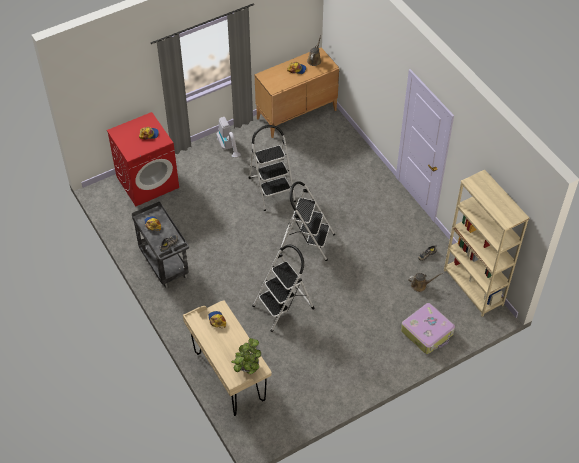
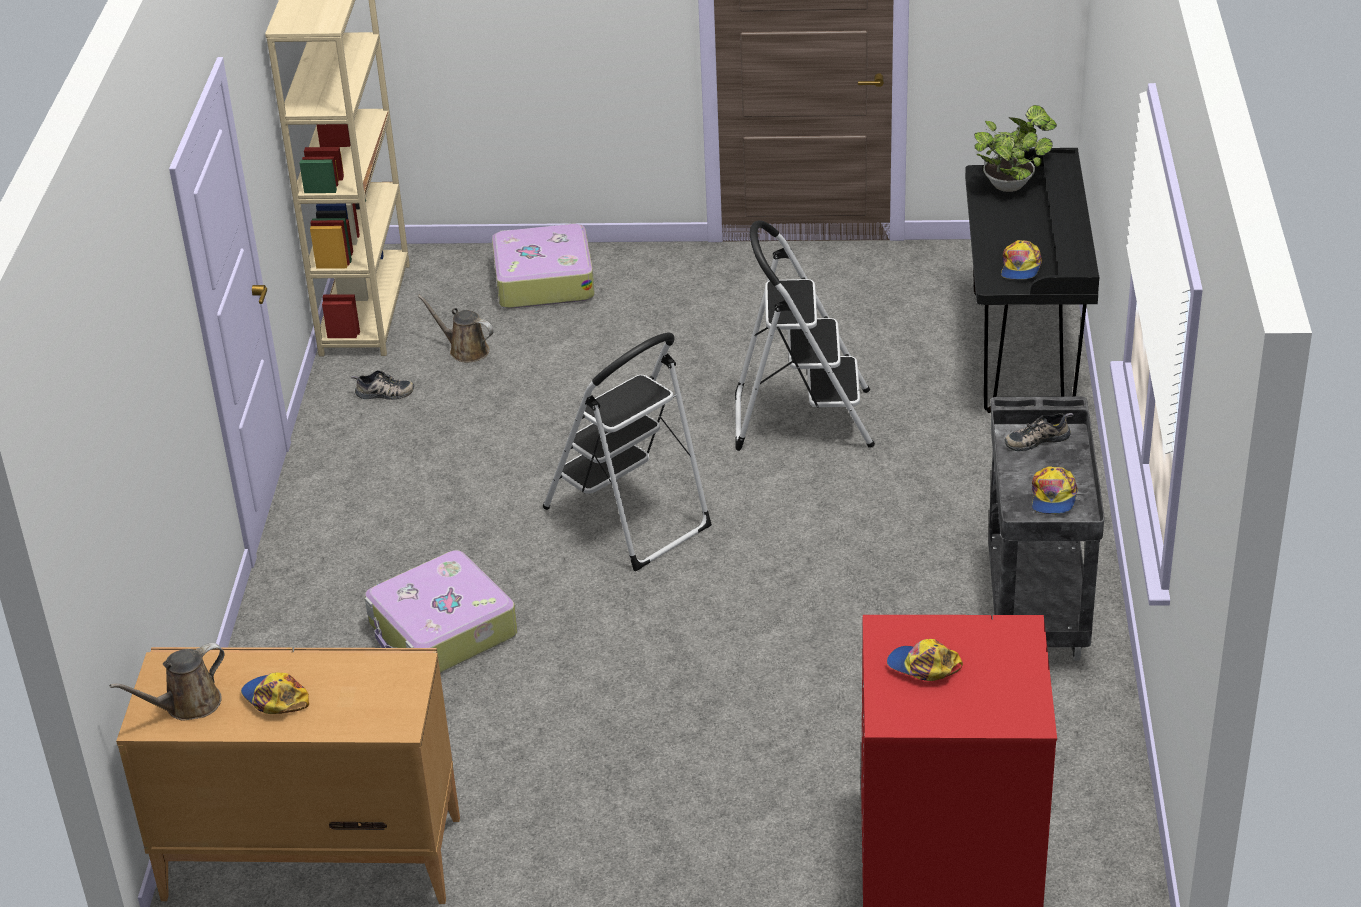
camera: 145 degrees left, 15 degrees down
(229, 148) = (615, 846): vacuum cleaner -> none
(229, 377) = (1023, 353): beige desk -> black desk
(271, 188) = (596, 675): step ladder -> none
(324, 182) = (442, 631): none -> suitcase

